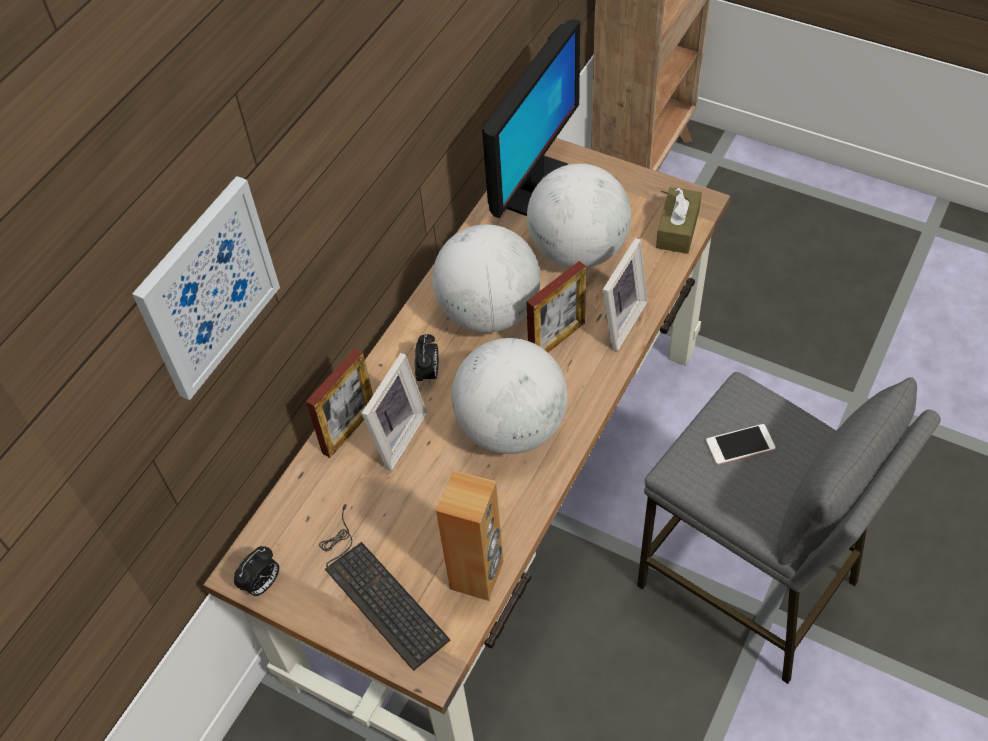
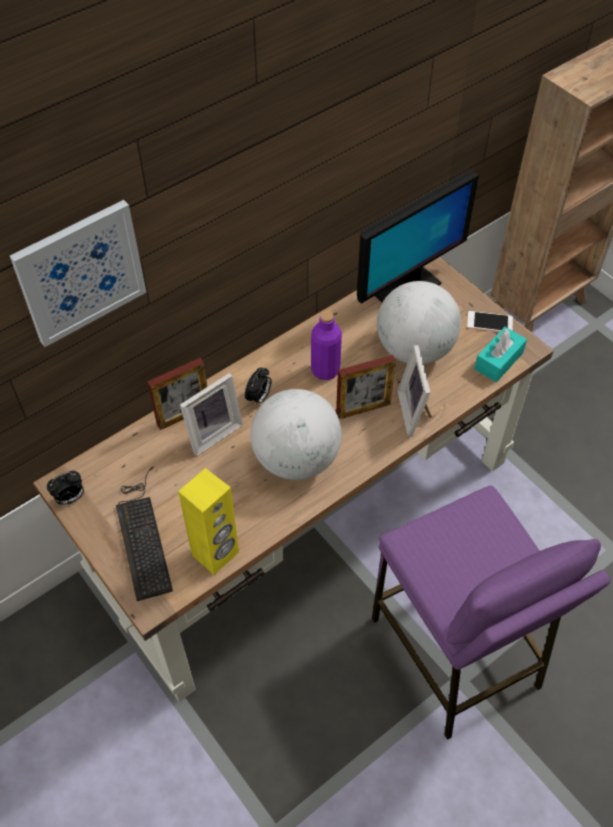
camera: 20 degrees right, 0 degrees up
(477, 575) = (216, 554): brown speaker -> yellow speaker
(489, 312) = (325, 370): globe -> purple bottle
(617, 320) = (415, 412): picture frame -> picture frame turned 120 degrees clockwise
(677, 229) = (498, 361): brown tissue box -> turquoise tissue box
(740, 445) = (463, 540): phone -> phone (489, 322)
(748, 583) = (455, 652): grey stool -> purple stool

